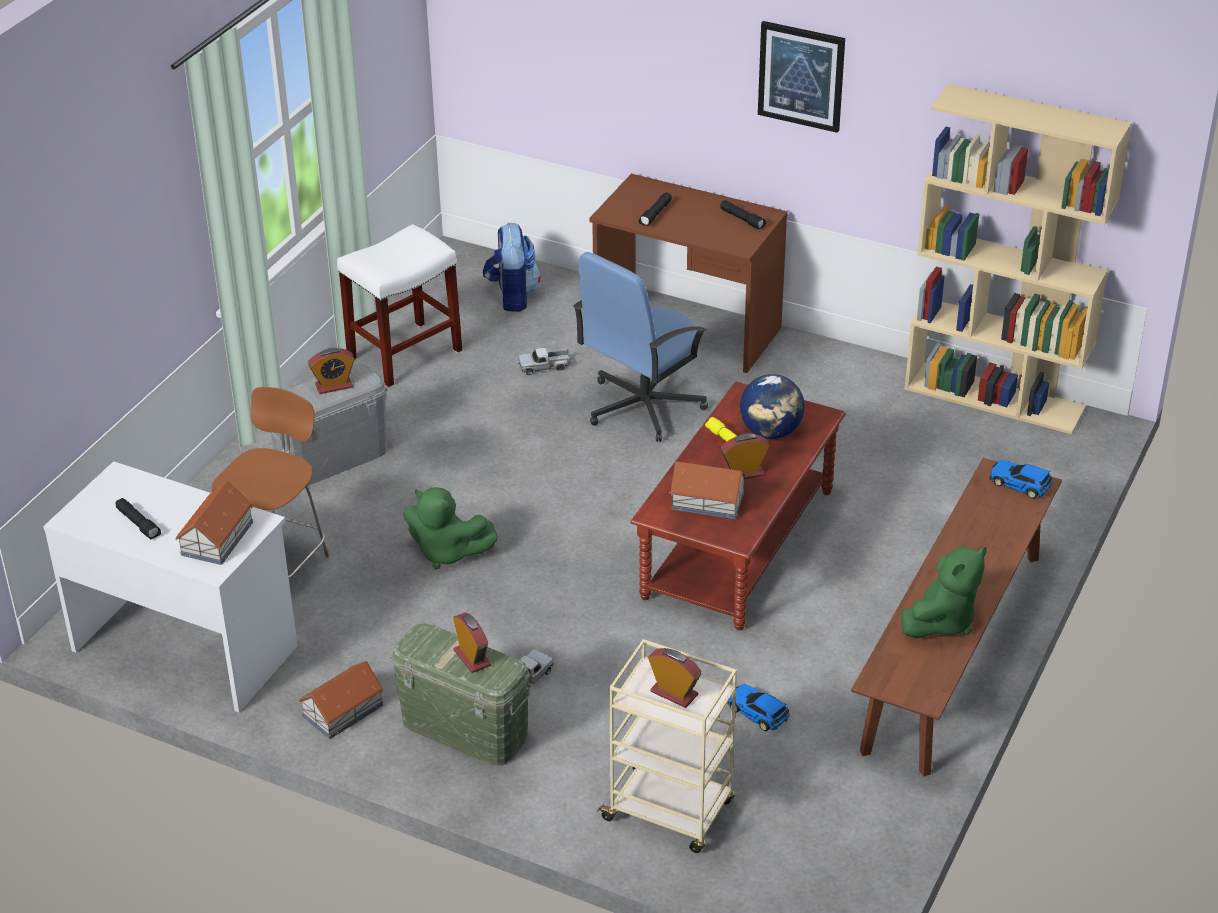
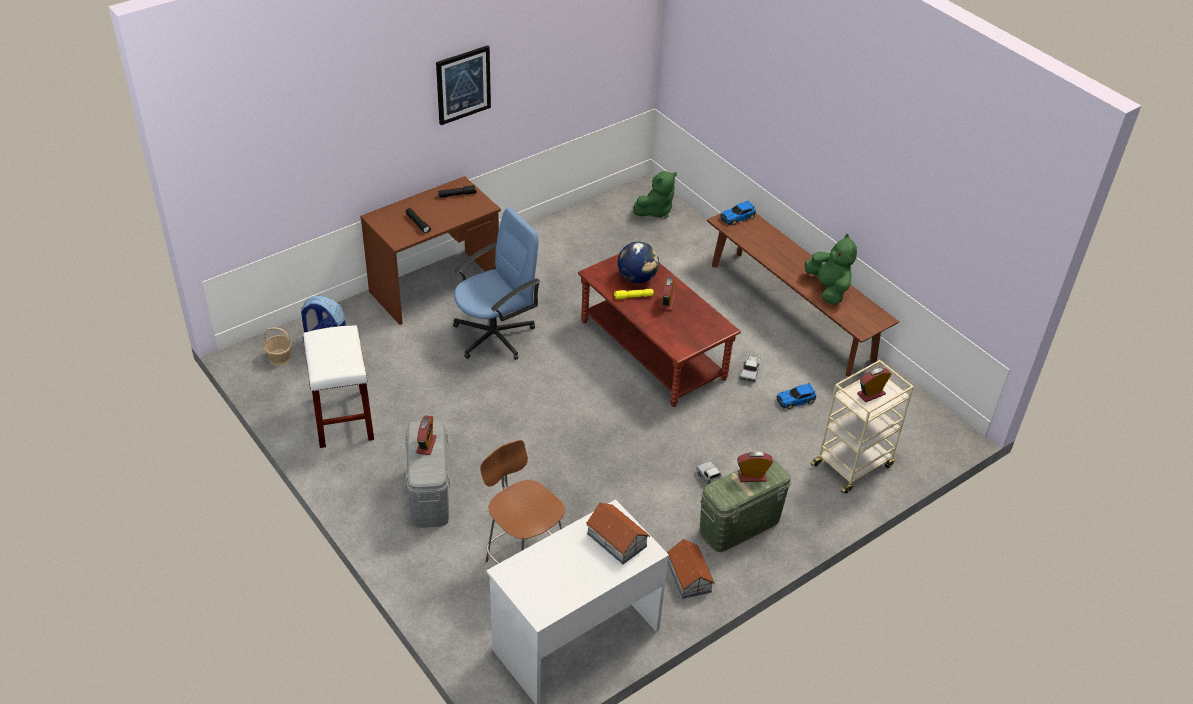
camera: 65 degrees left, 5 degrees up
(139, 524) = (572, 576): black flashlight -> none
(447, 552) = (570, 474): green plush toy -> green plush toy (655, 211)
(465, 275) = (279, 358): none -> basket
(544, 366) = (417, 360): toy truck -> toy truck (750, 371)
(642, 406) = (495, 335): blue office chair -> blue office chair turned 105 degrees counterclockwise
(708, 501) = (682, 326): toy house -> none
(995, 398) = (600, 206): beige bookcase -> none

